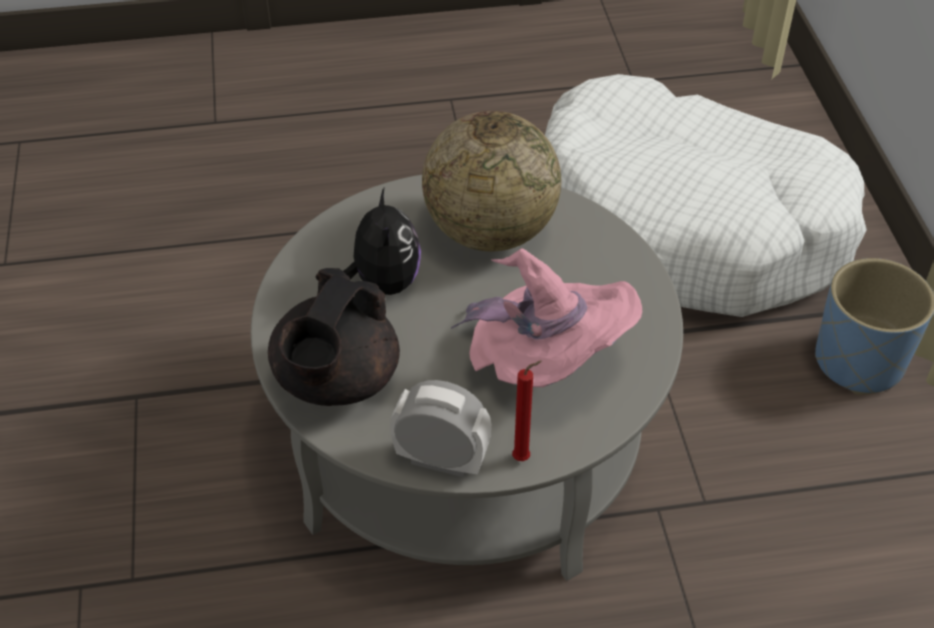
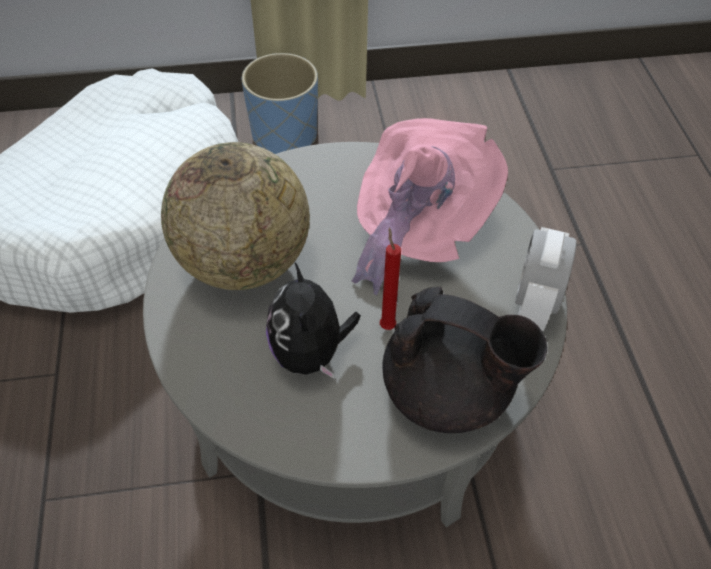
camera: 90 degrees left, 5 degrees up
(383, 282) = (311, 353): plush toy -> plush toy turned 90 degrees counterclockwise
(524, 458) = (522, 247): red candle -> red candle (387, 324)

